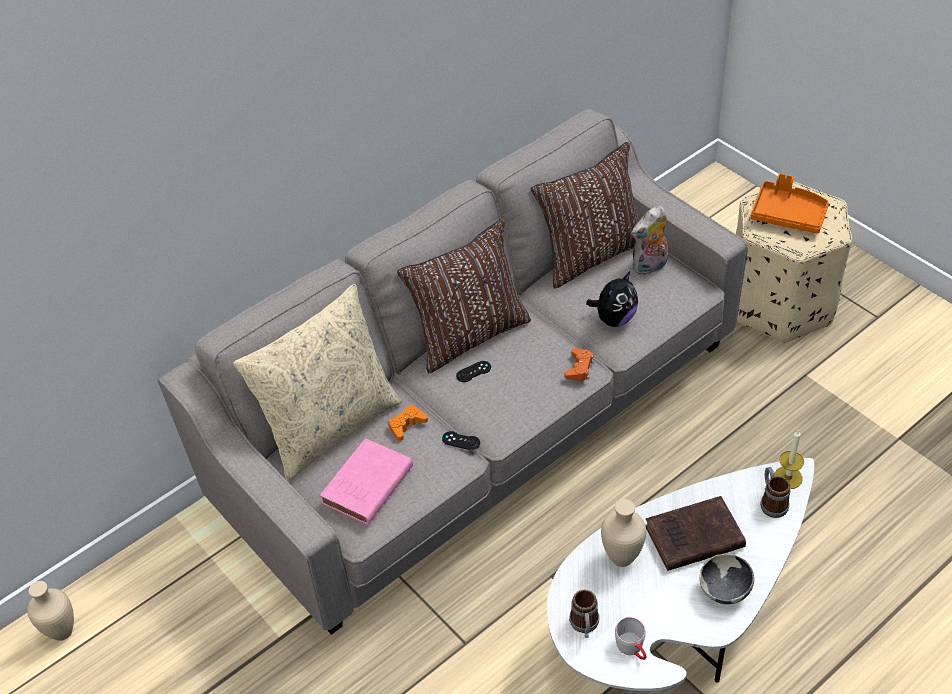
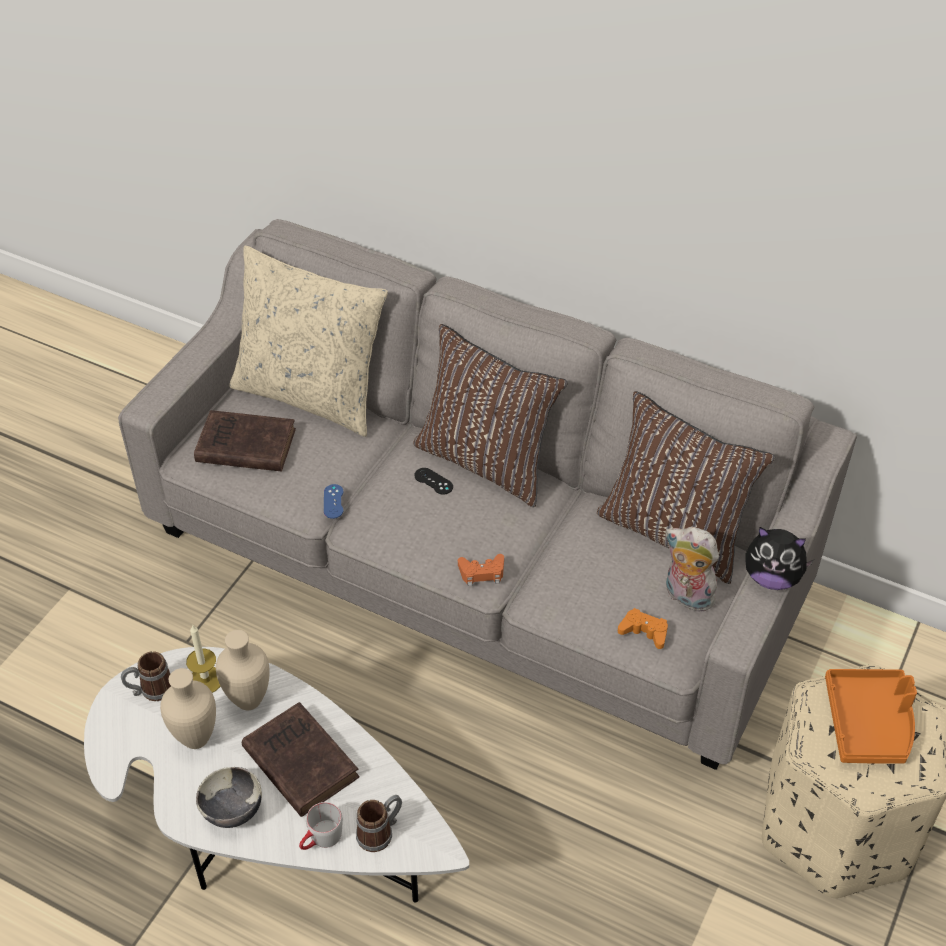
camera: 65 degrees right, 0 degrees up
(62, 631) = (117, 351): beige vase -> beige vase (197, 737)
(366, 487) = (243, 446): pink book -> brown book
(407, 425) = (335, 451): orange game controller -> orange game controller (644, 632)
(461, 441) = (333, 501): black game controller -> blue game controller
(614, 319) = (577, 585): plush toy -> plush toy (772, 578)
(633, 649) = (132, 741): grey mug -> grey mug (320, 840)
(788, 477) = (426, 842): candle -> candle (205, 680)

